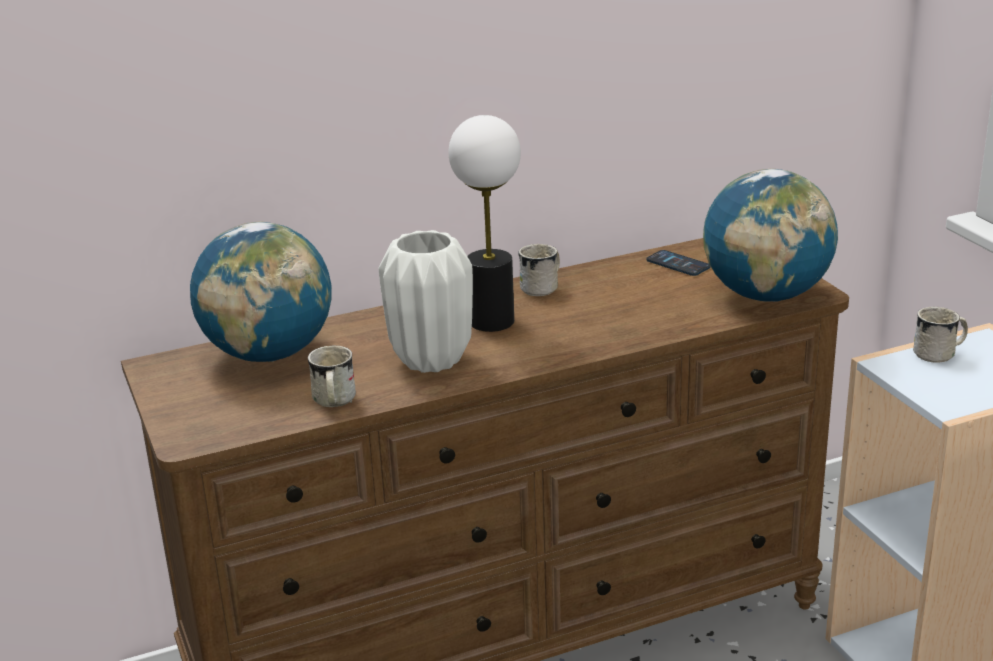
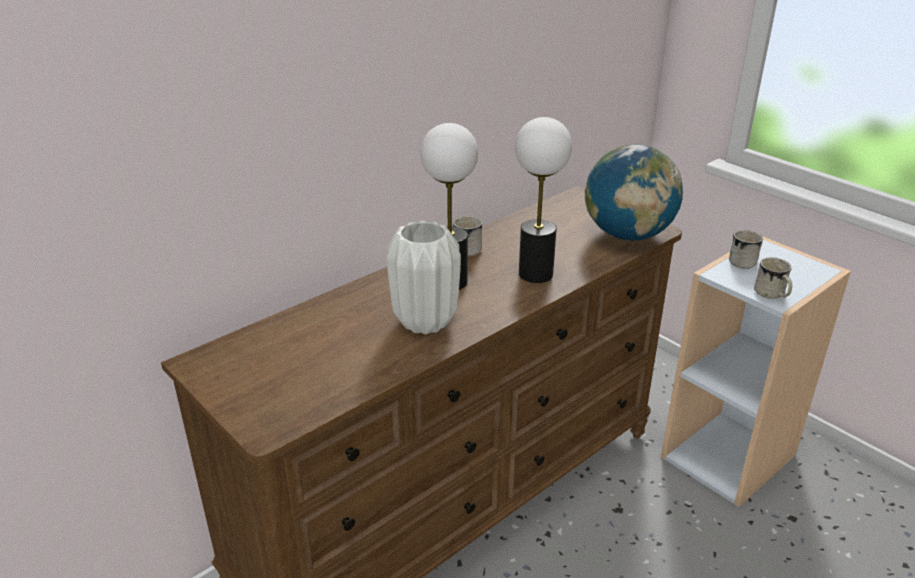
camera: 20 degrees left, 5 degrees up
(269, 354) = (290, 336): globe -> none
(333, 402) = (370, 372): white mug -> white mug (772, 295)
(606, 326) = (536, 274): none -> table lamp
(678, 264) = (552, 218): phone -> none

